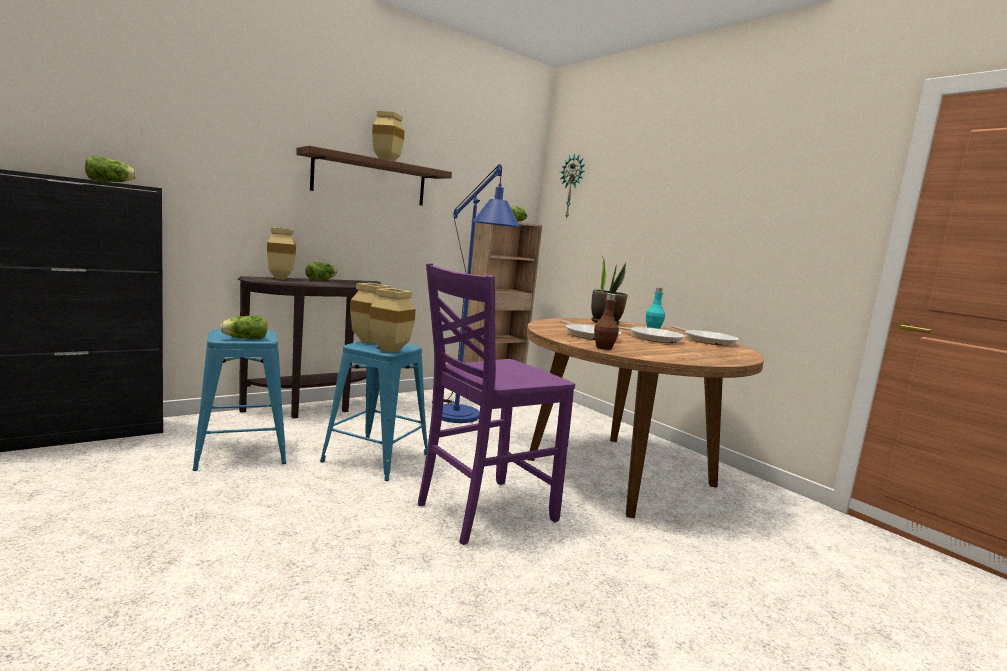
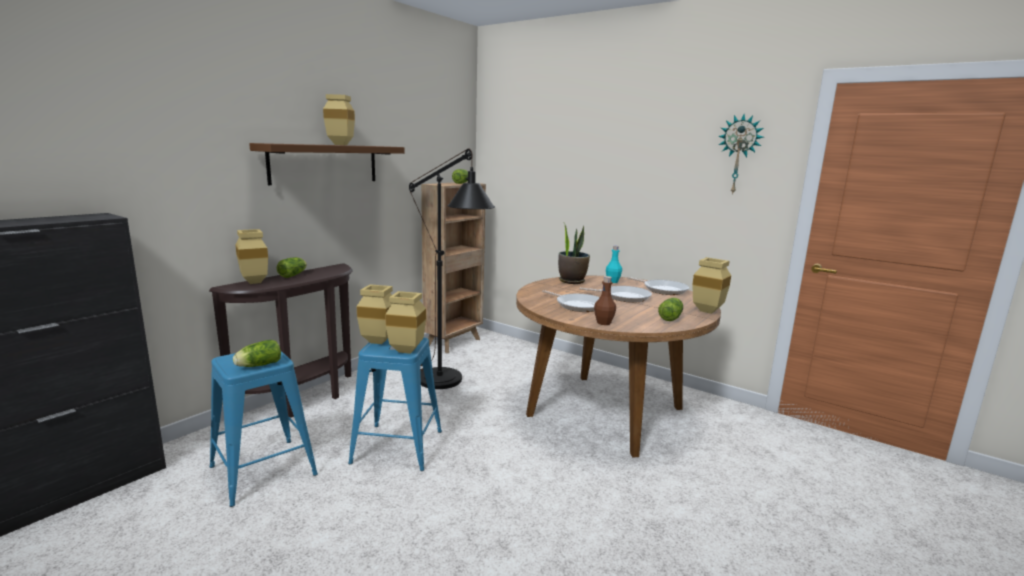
camera: 15 degrees left, 5 degrees up
(111, 182) = (62, 218): lettuce -> lettuce (671, 317)
(460, 419) = (446, 384): blue floor lamp -> black floor lamp
(482, 511) = (521, 482): purple chair -> none
(572, 186) = (508, 145): wall clock -> wall clock (739, 154)
(747, 359) = (709, 311): none -> beige vase

